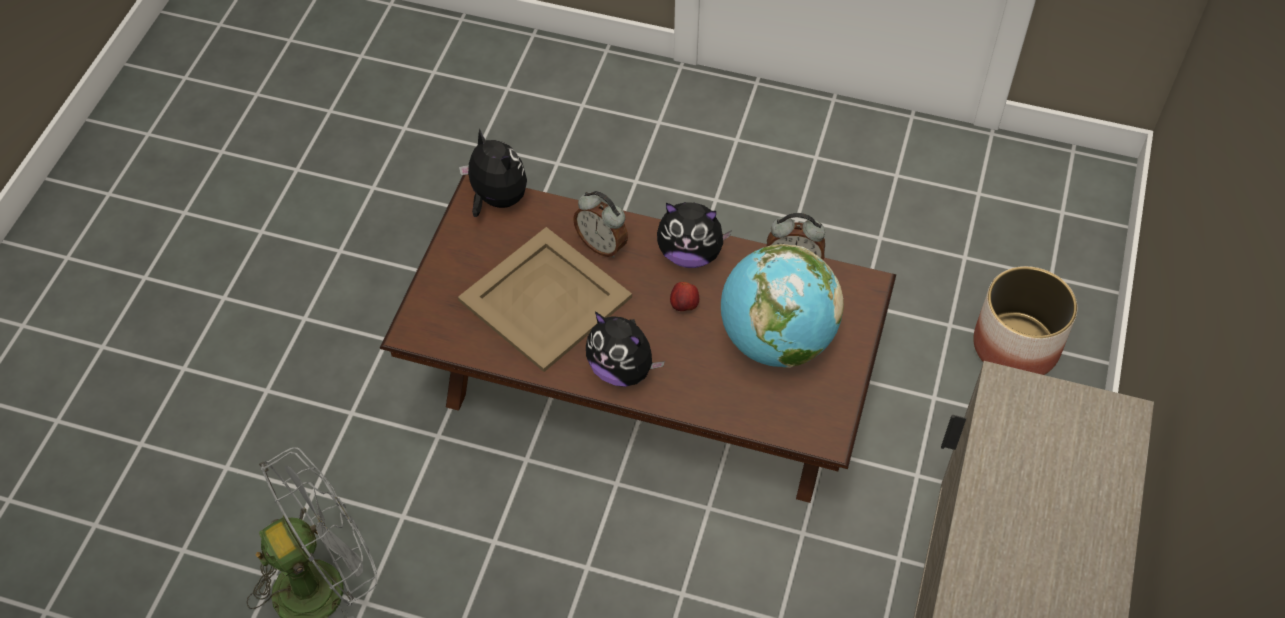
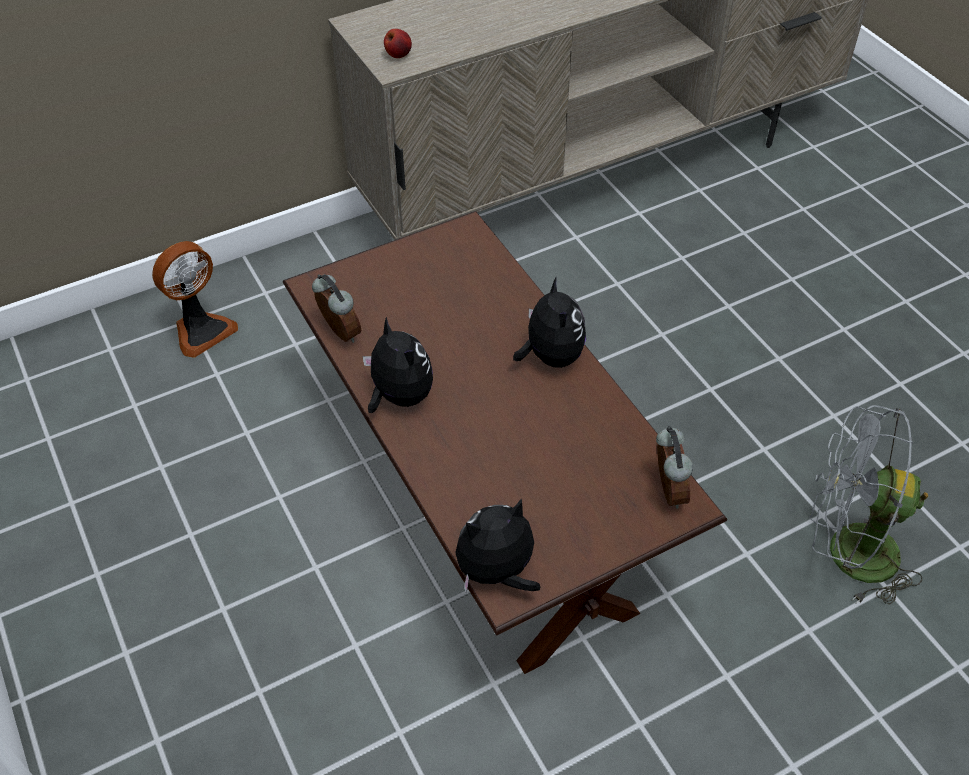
camera: 135 degrees left, 5 degrees down
(496, 199) = (497, 573): plush toy -> plush toy turned 60 degrees clockwise
(545, 297) = (549, 450): beige tray -> none
(602, 245) = (455, 457): alarm clock -> alarm clock (666, 491)
(684, 306) = (452, 364): apple -> apple (398, 55)
(776, 341) = (421, 297): globe -> none
(1016, 346) = (201, 330): planter -> fan

